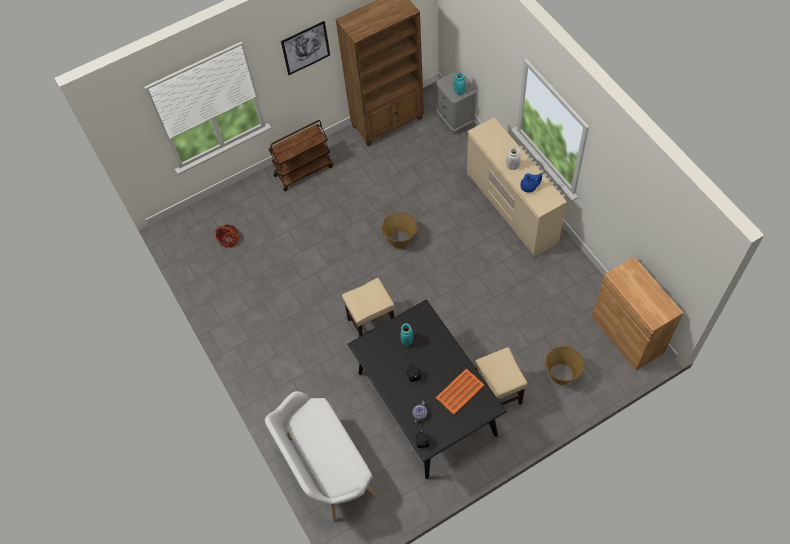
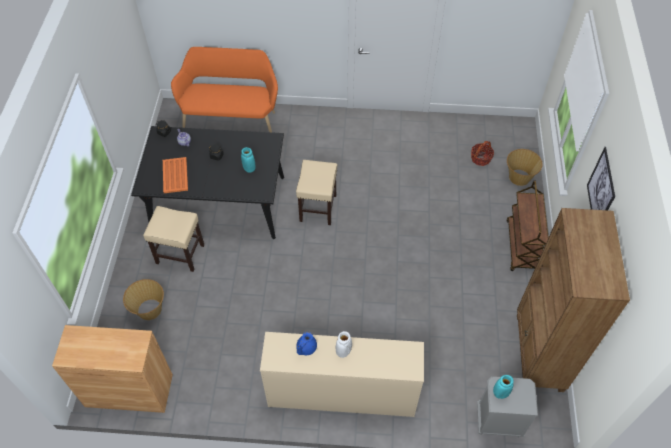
camera: 120 degrees right, 5 degrees down
(325, 468) = (232, 122): white bench -> orange bench
(400, 240) = (382, 276): basket -> basket (519, 177)

